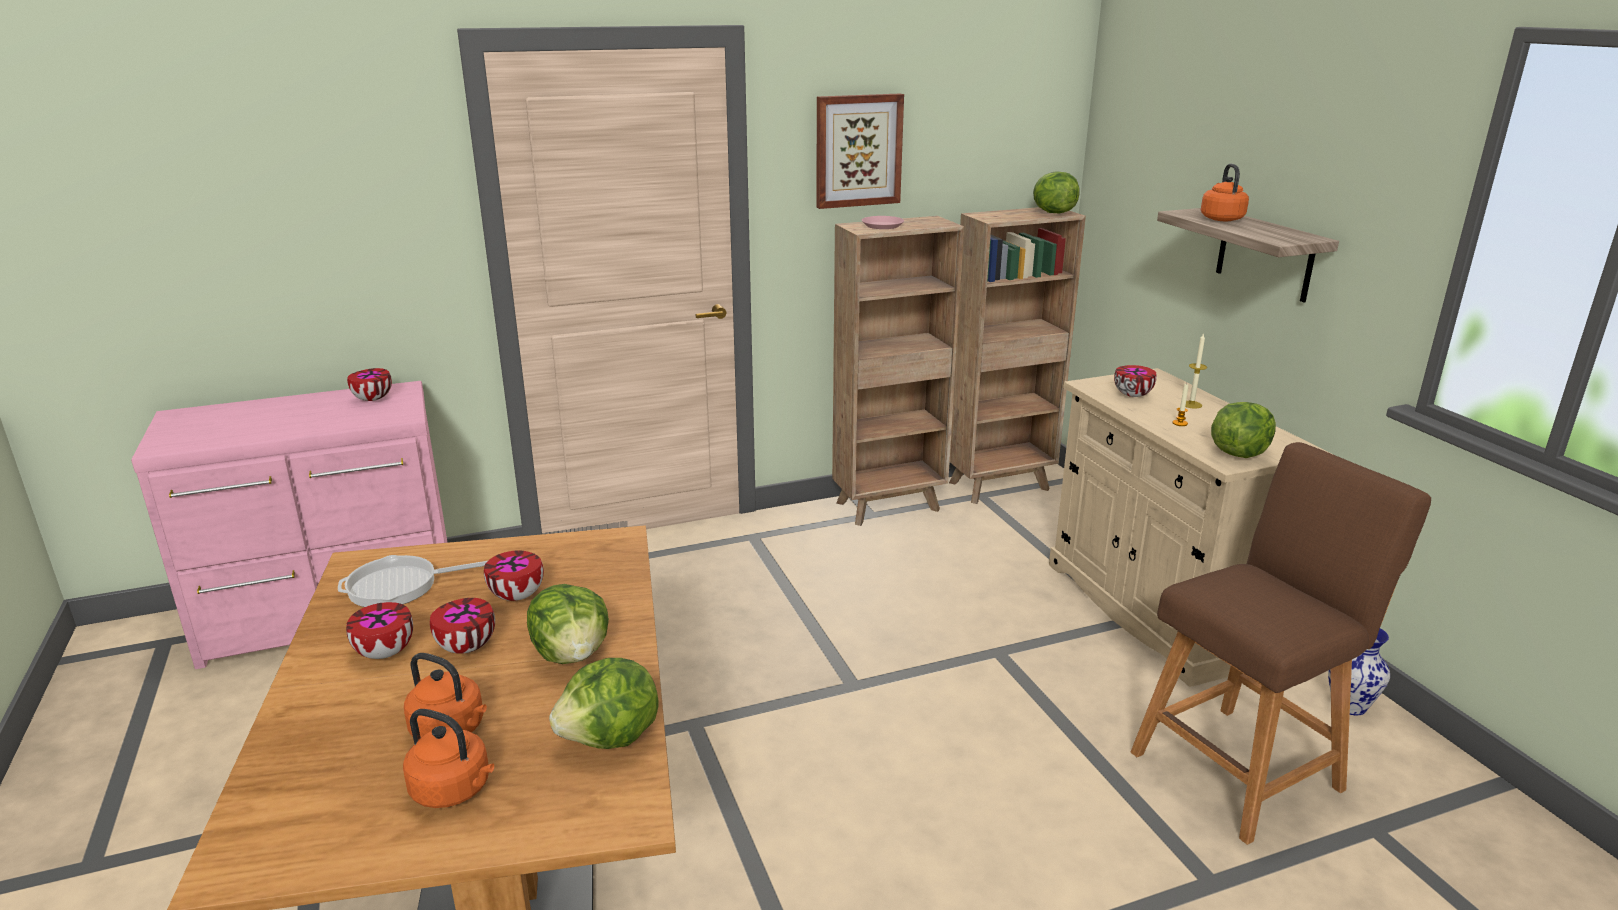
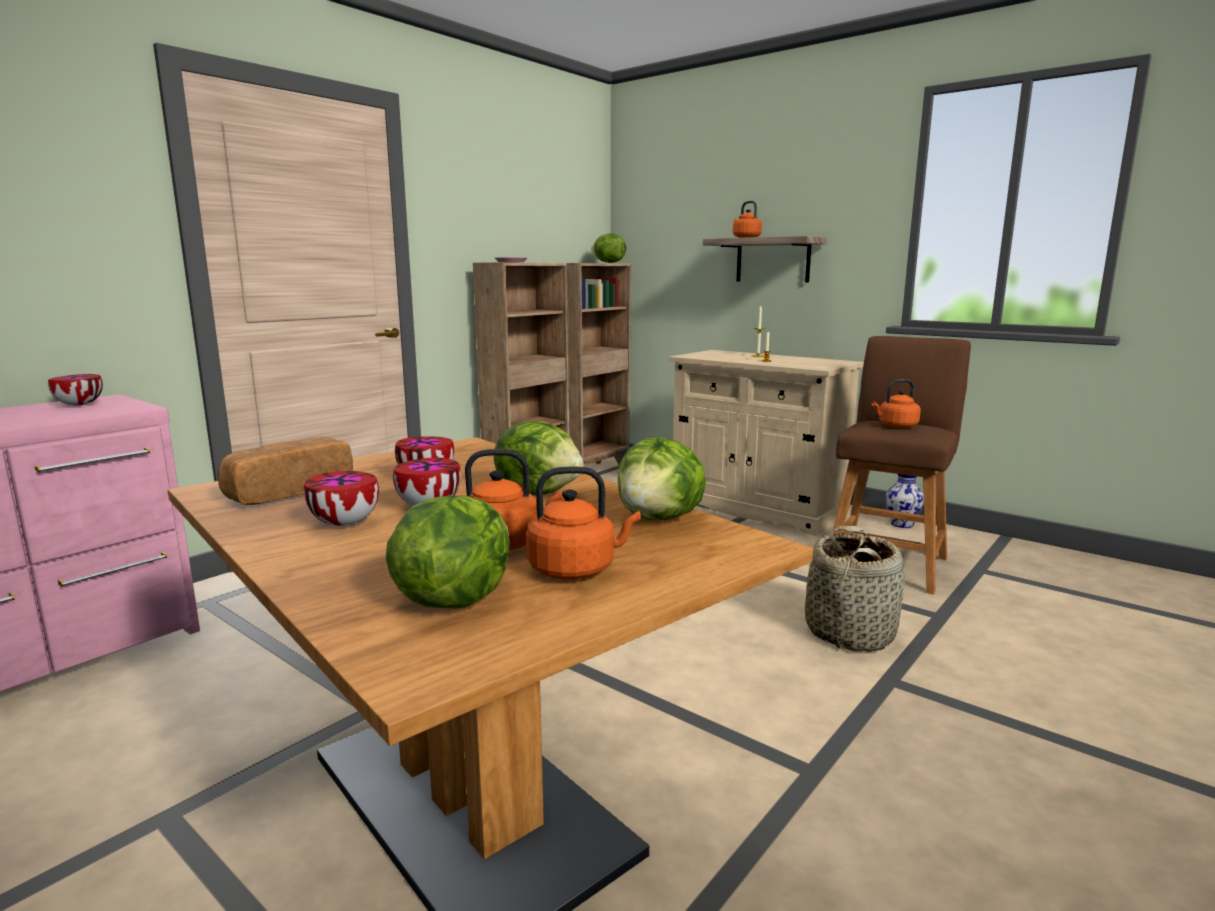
camera: 30 degrees left, 10 degrees down
(400, 586) = (289, 492): frying pan -> bread
(858, 150) = (480, 208): picture -> none
(1059, 860) = (850, 632): none -> basket
(1133, 395) = (720, 356): bowl -> none
(1239, 453) = (818, 365): lettuce -> lettuce (453, 598)
(1253, 598) = (896, 426): none -> orange kettle

